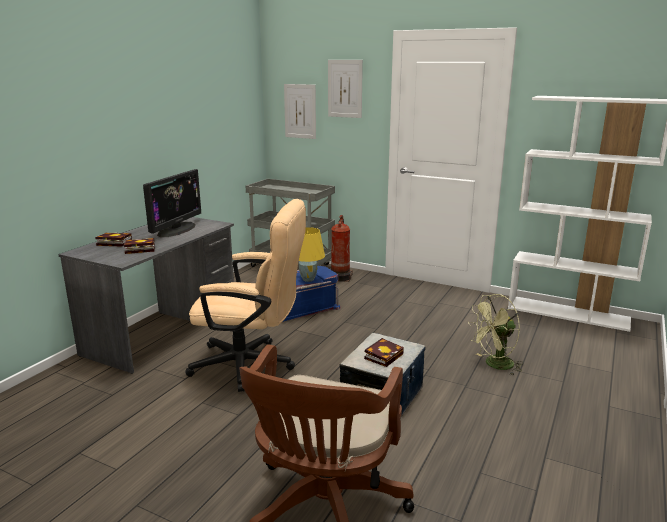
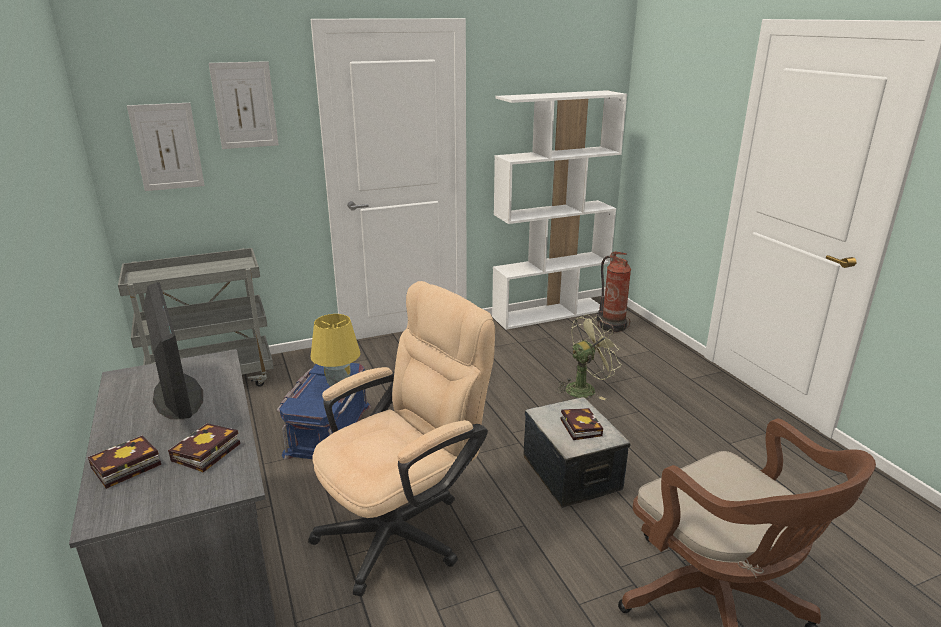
camera: 50 degrees left, 5 degrees up
(341, 277) = (302, 368): fire extinguisher -> fire extinguisher (612, 326)
(494, 365) = (585, 388): green fan -> green fan turned 135 degrees counterclockwise

